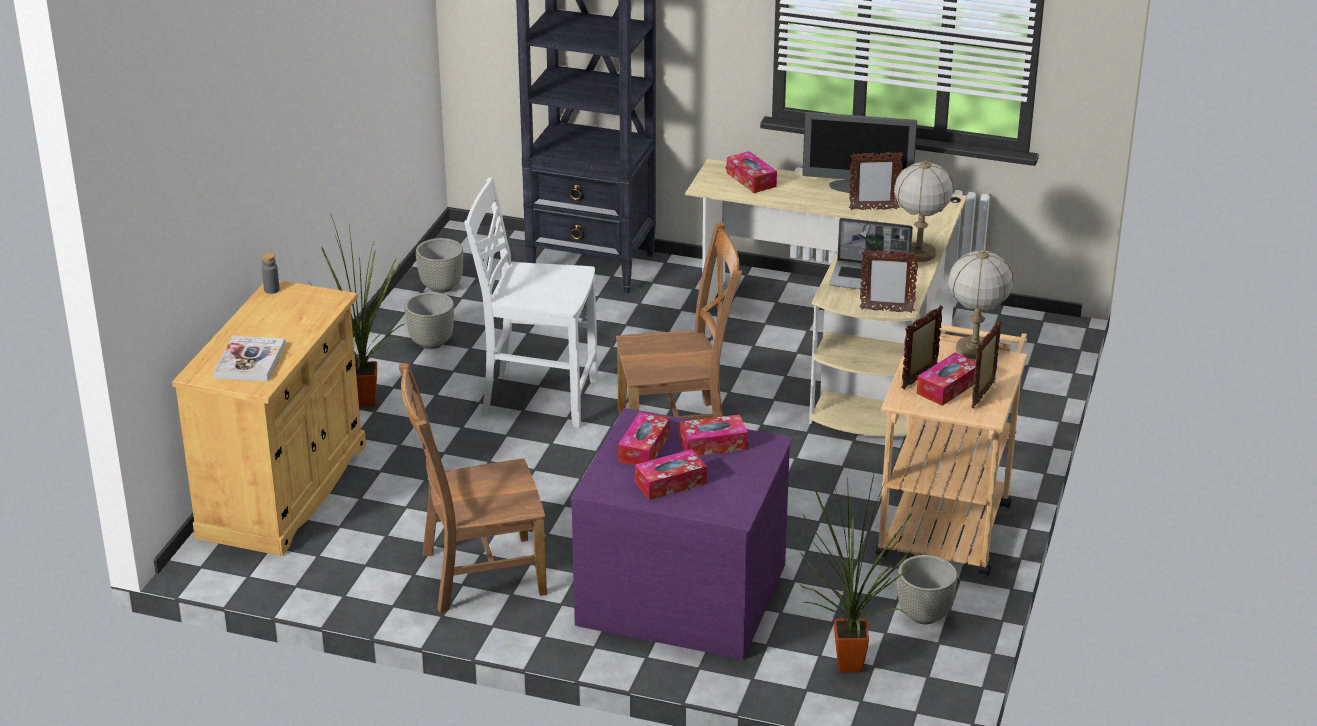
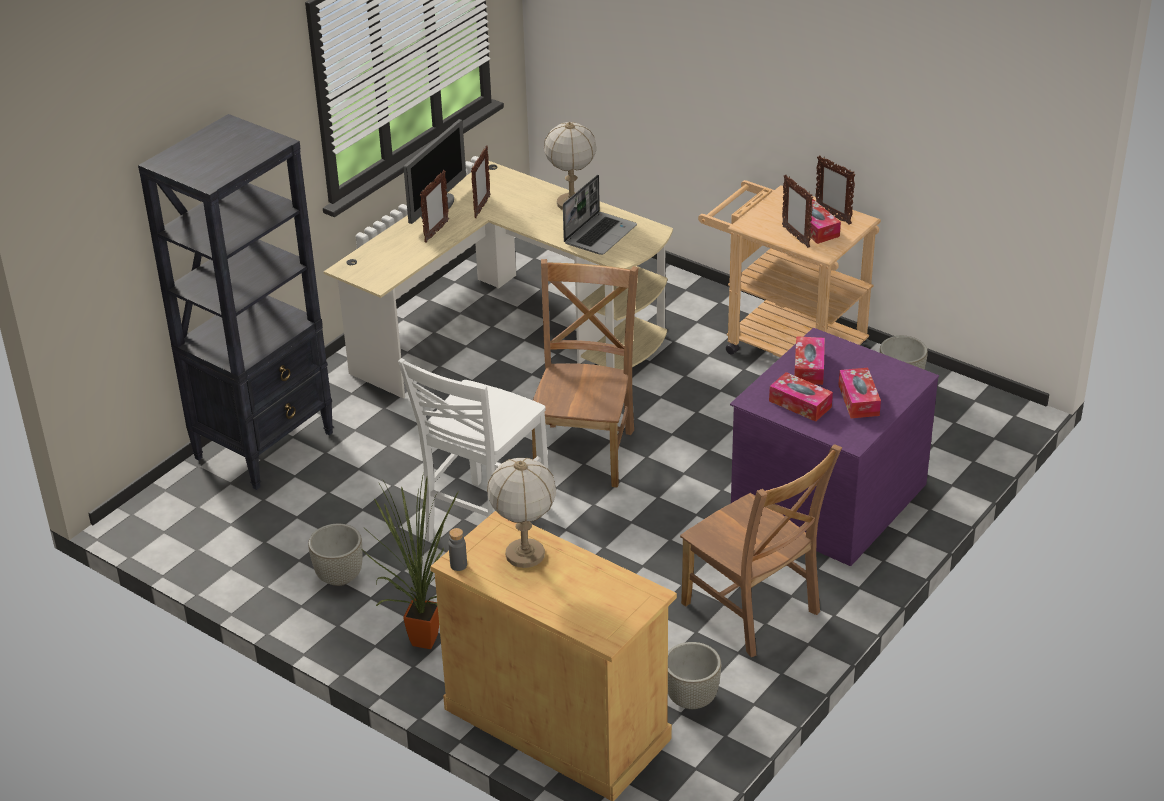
camera: 70 degrees left, 5 degrees up
(250, 361) = (598, 596): book -> none
(441, 287) = (233, 552): grey planter -> grey planter (692, 699)
(477, 574) = (753, 611): brown chair -> brown chair turned 45 degrees counterclockwise
(751, 179) = (384, 255): tissue box -> none
(848, 669) = (954, 435): potted plant -> none
(886, 310) = (655, 238): picture frame -> picture frame (436, 232)
(975, 349) = (766, 204): table lamp -> table lamp (525, 554)

